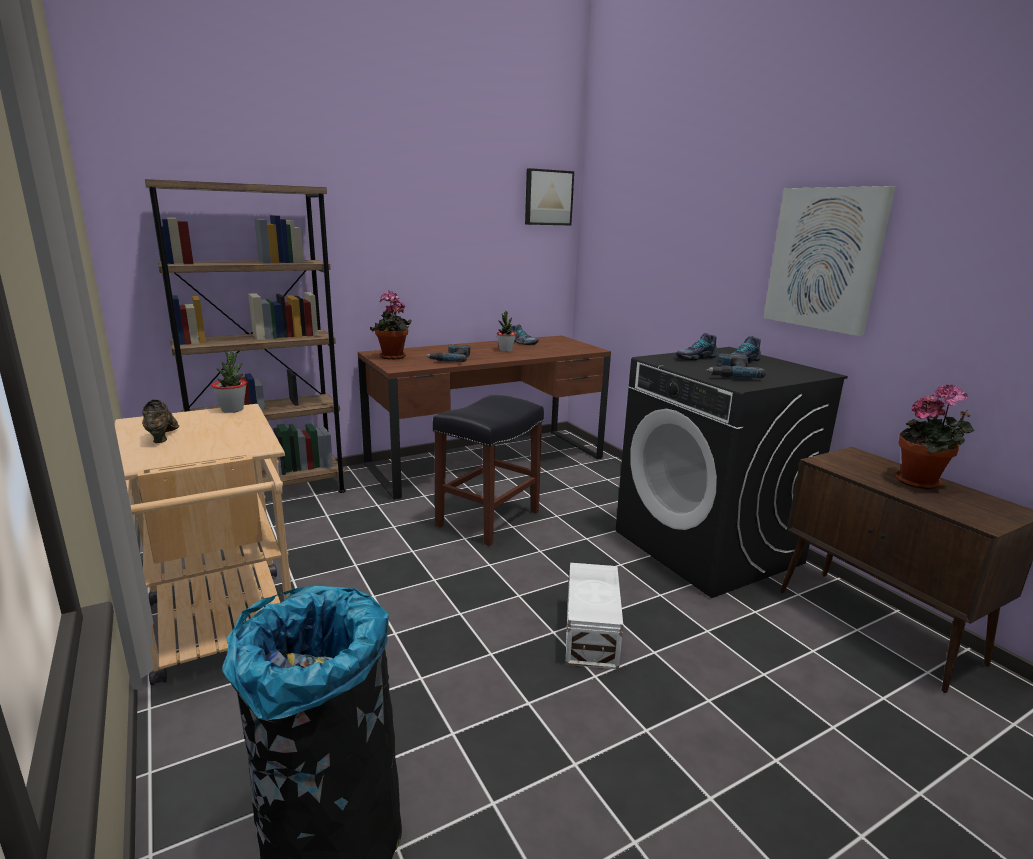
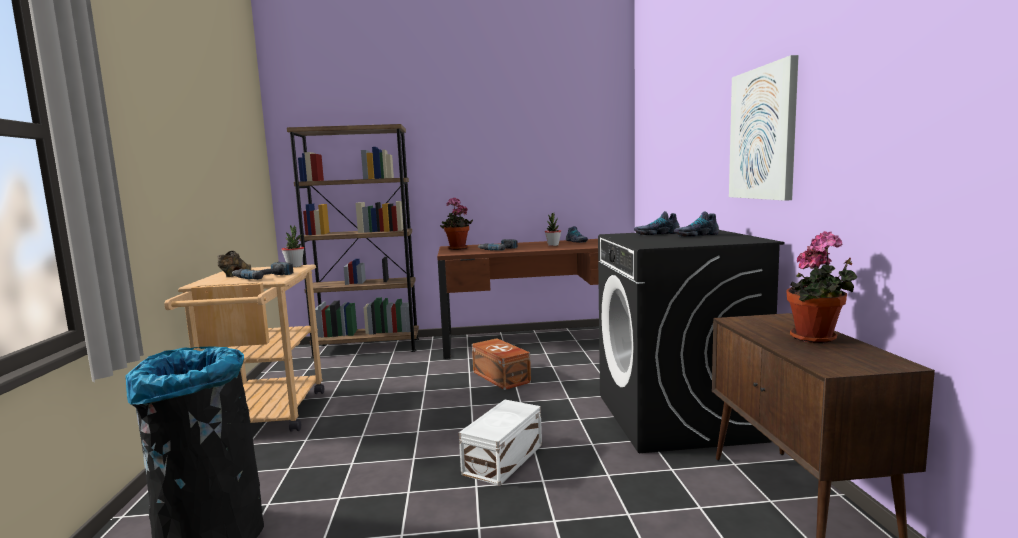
camera: 25 degrees right, 10 degrees down
(488, 519) = (500, 377): black stool -> brown storage box
(548, 197) = (602, 122): picture -> none
(730, 373) = (660, 240): power drill -> power drill (263, 276)

